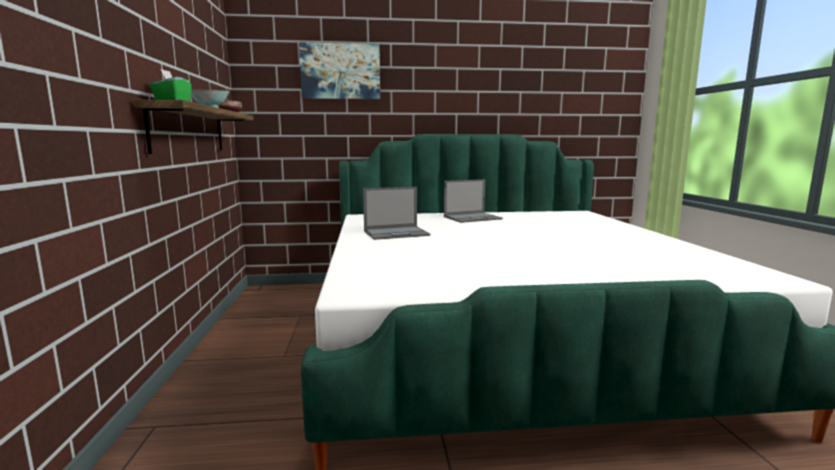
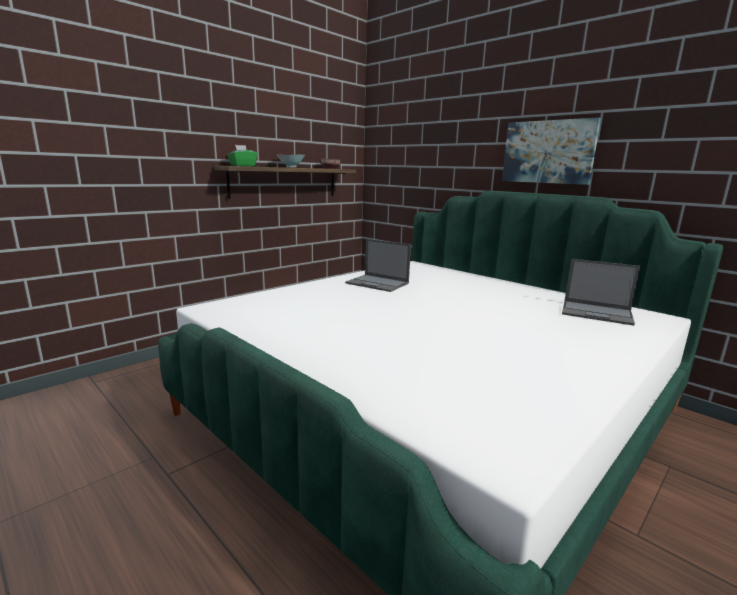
camera: 50 degrees right, 5 degrees up
(340, 71) = (434, 127): picture -> picture (548, 152)
(473, 218) = (494, 288): laptop -> laptop (597, 313)

